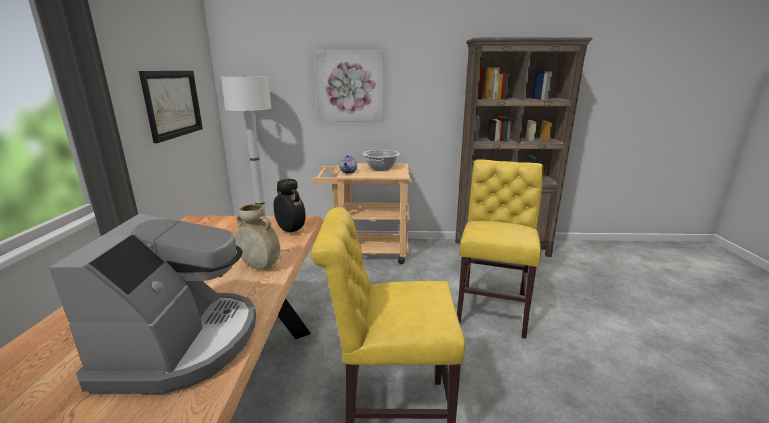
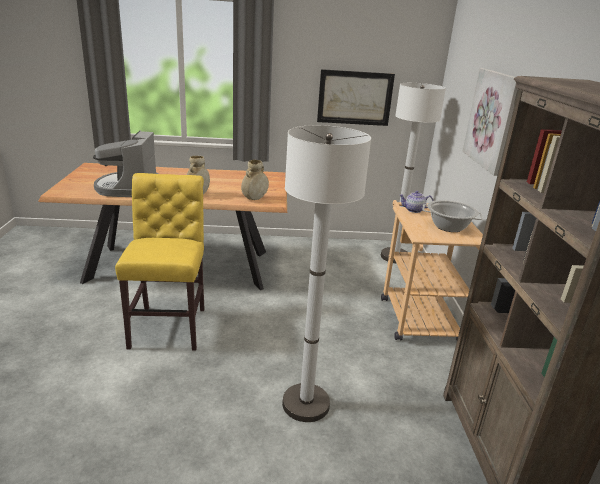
camera: 85 degrees right, 5 degrees up
(182, 343) = (128, 188): coffee machine -> coffee machine turned 90 degrees clockwise
(290, 230) = (254, 199): black vase -> beige vase
(492, 308) = (306, 404): yellow chair -> white floor lamp

